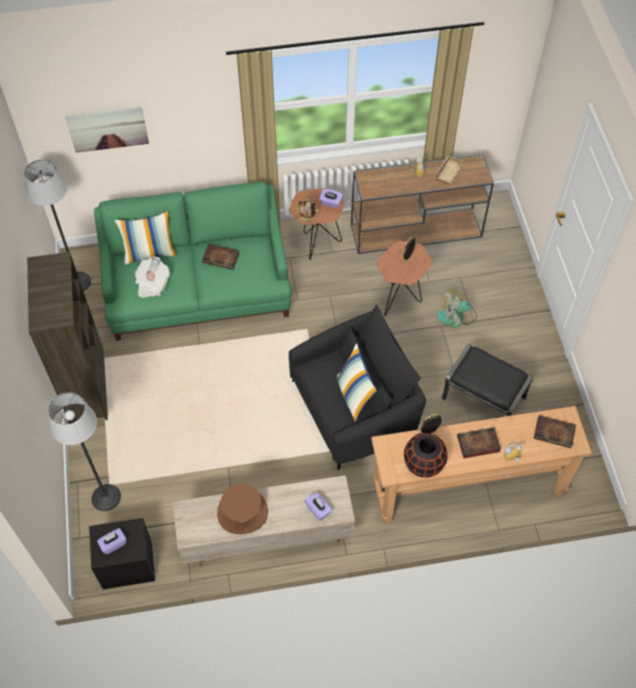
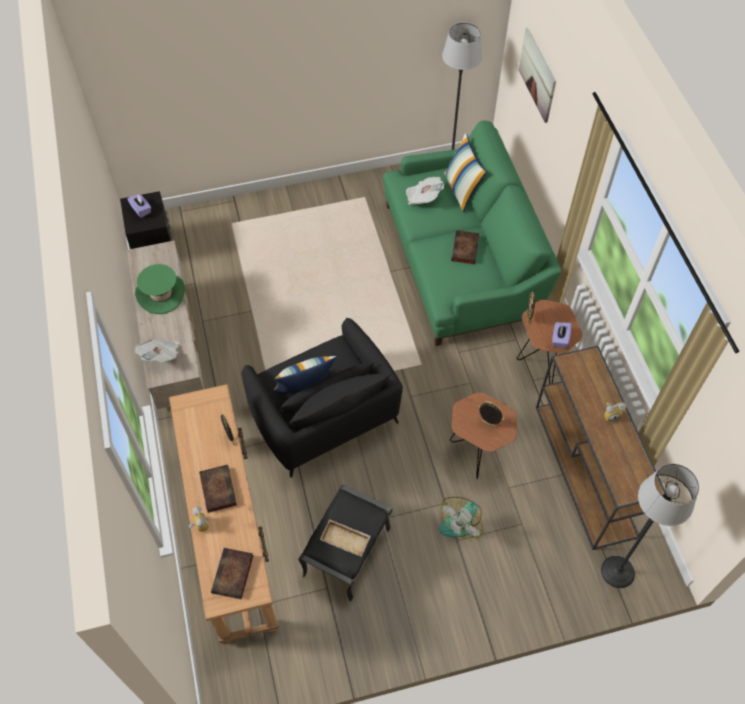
camera: 85 degrees right, 0 degrees up
(89, 394) = (325, 195): brown bookcase -> none
(105, 497) = (219, 223): floor lamp -> floor lamp (617, 571)
(242, 512) = (161, 294): brown hat -> green hat
(318, 509) = (161, 355): purple tissue box -> newspaper
(423, 463) = (194, 434): black vase -> none
(447, 171) = (623, 451): beige tray -> beige tray (346, 539)
(457, 316) = (461, 520): fan -> fan turned 120 degrees counterclockwise

